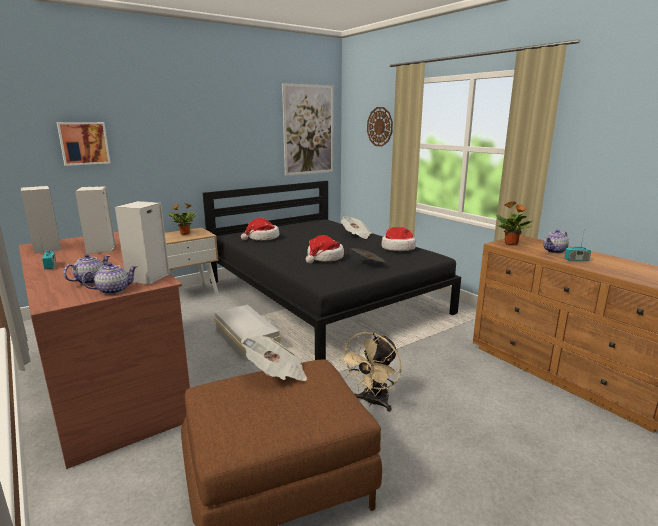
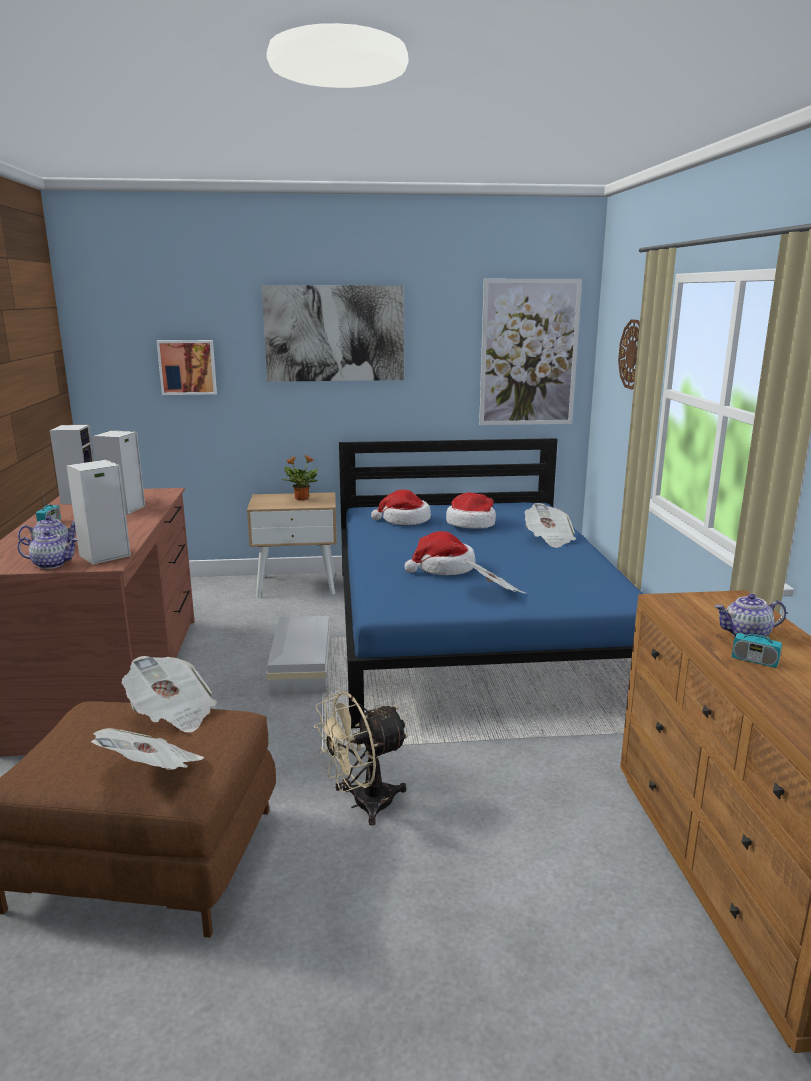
camera: 30 degrees right, 0 degrees up
(193, 117) = (334, 333): none -> picture
(317, 410) = (152, 771): none -> newspaper
(323, 296) = (472, 629): black bed -> blue bed
(398, 248) = (584, 573): hat -> hat (471, 524)
(511, 244) = (689, 604): potted plant -> none

